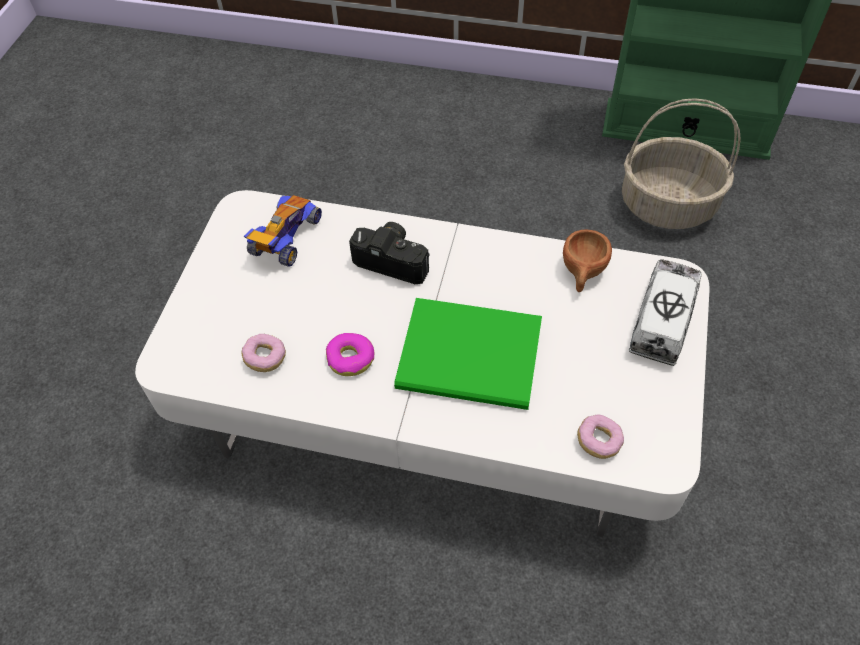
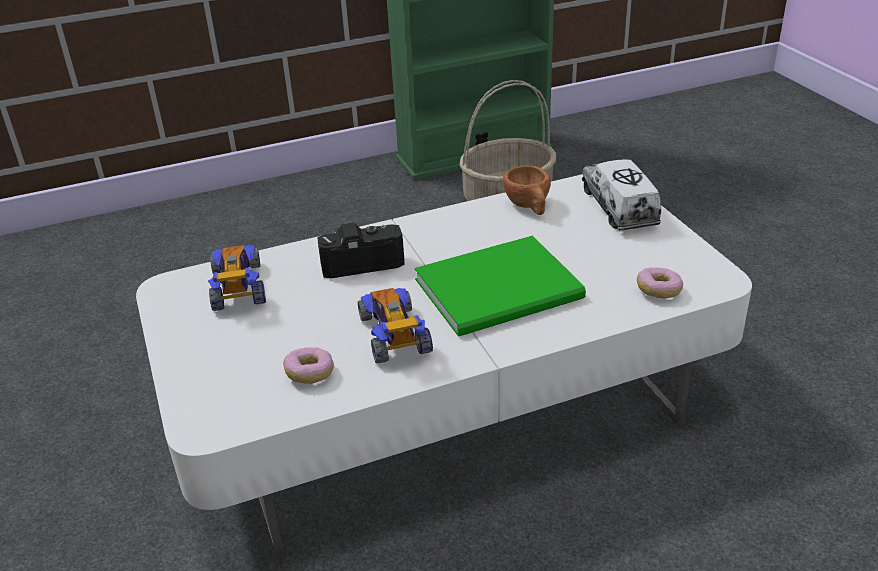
camera: 35 degrees left, 20 degrees down
(351, 359) = (395, 337): donut -> toy car

